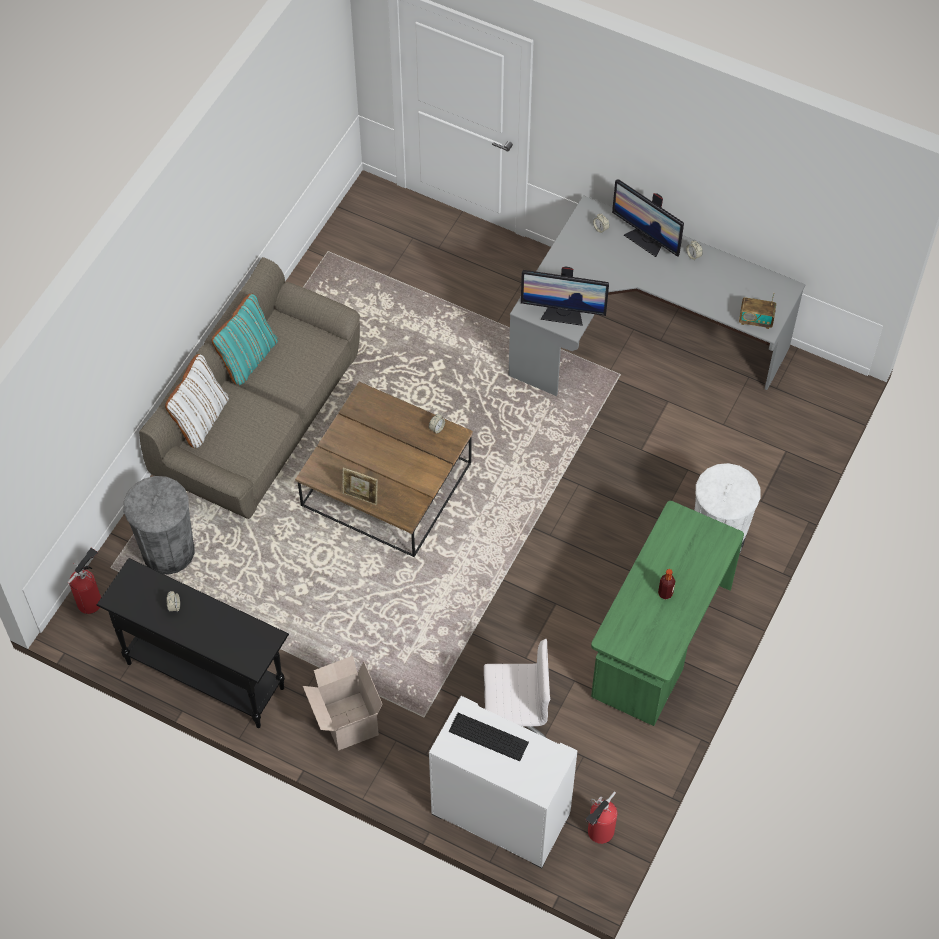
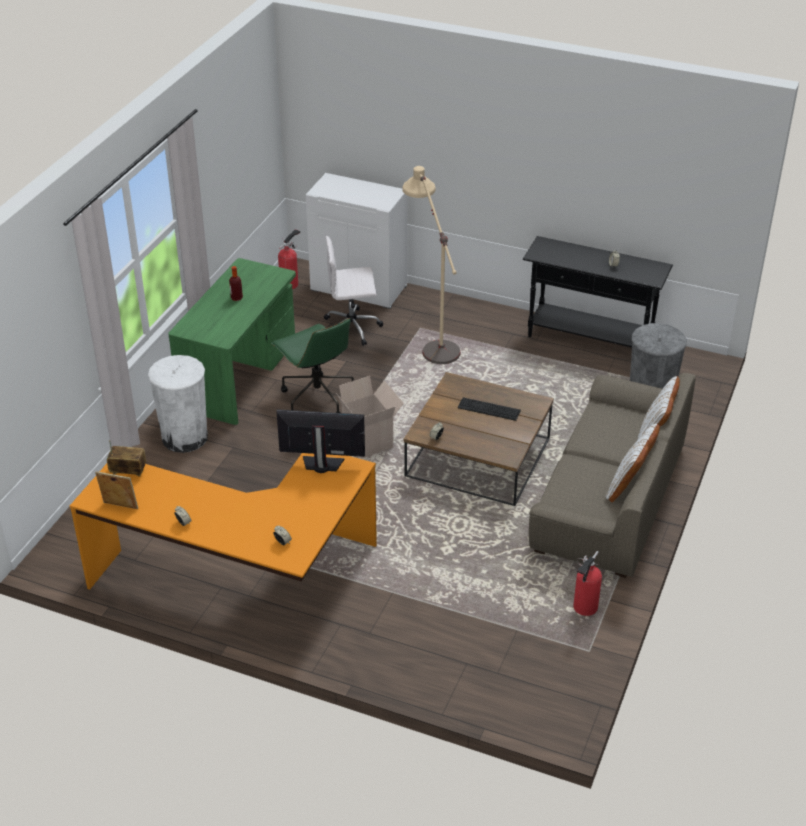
camera: 175 degrees right, 20 degrees down
(91, 600) = (697, 373): fire extinguisher -> fire extinguisher (584, 609)
(248, 358) = (629, 486): turquoise pillow -> white pillow
(347, 721) = (476, 323): cardboard box -> cardboard box (369, 441)
(360, 497) = (493, 389): picture frame -> picture frame (119, 506)
(411, 694) = (431, 338): none -> beige floor lamp
(488, 737) = (367, 196): keyboard -> keyboard (489, 409)
(564, 592) = (317, 398): none -> green office chair
(641, 339) = (241, 586): grey desk -> orange desk
(646, 240) = (233, 535): monitor -> none

